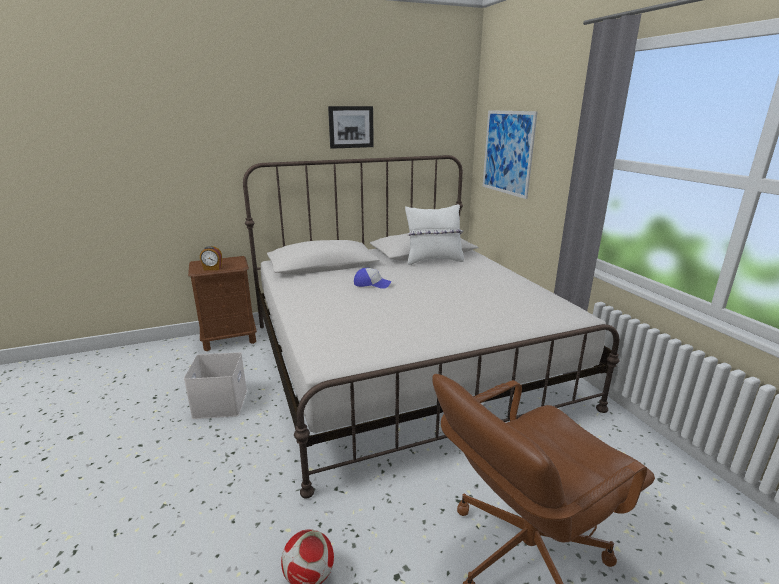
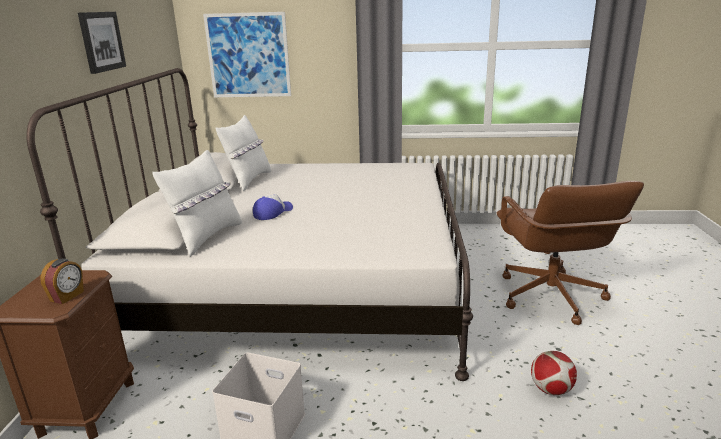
camera: 65 degrees left, 0 degrees up
(312, 277) = (206, 237): none -> white pillow

